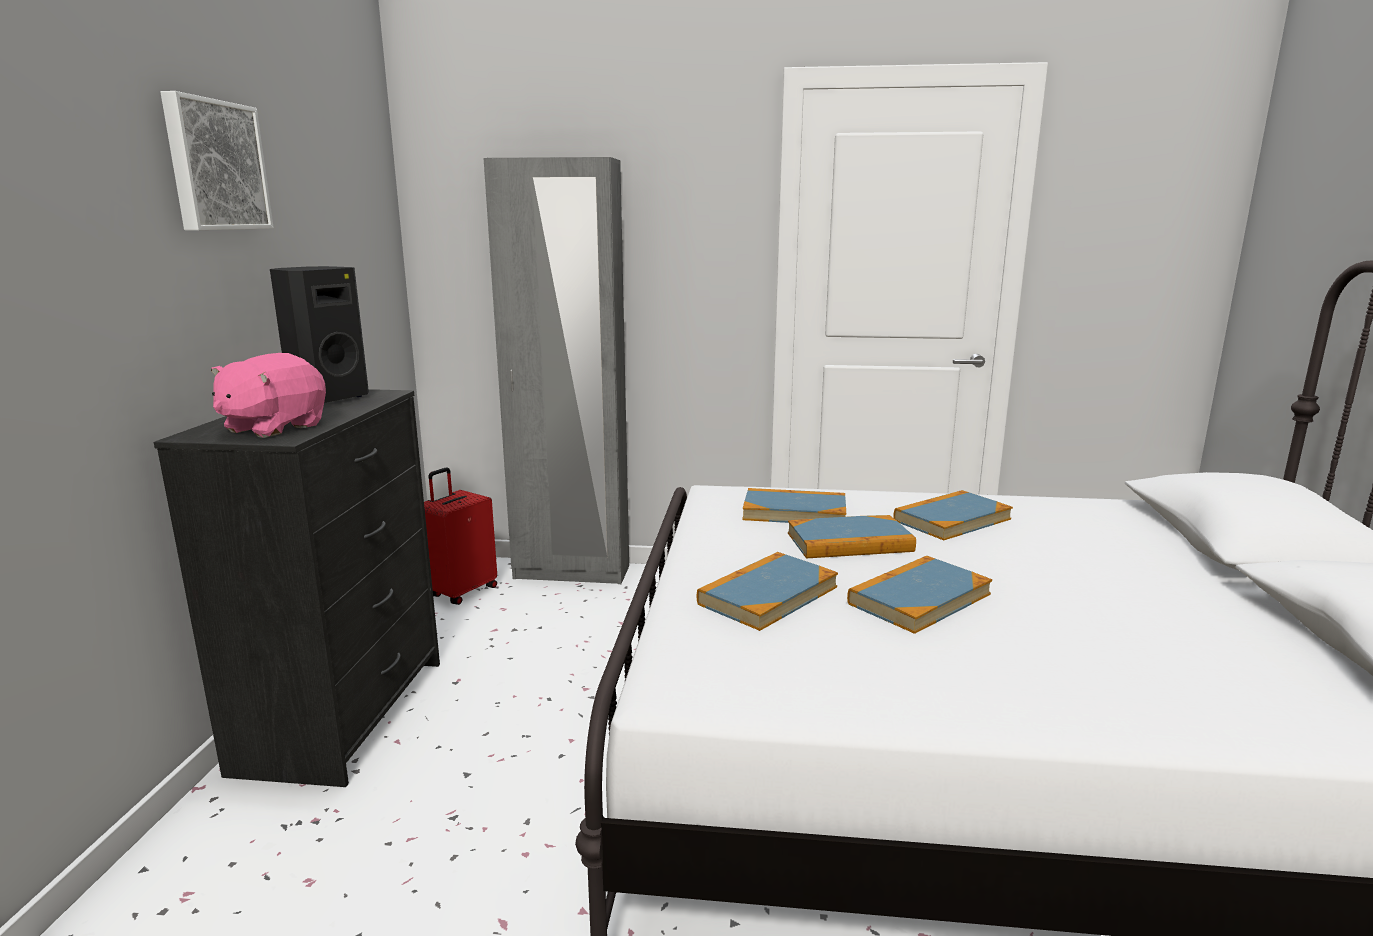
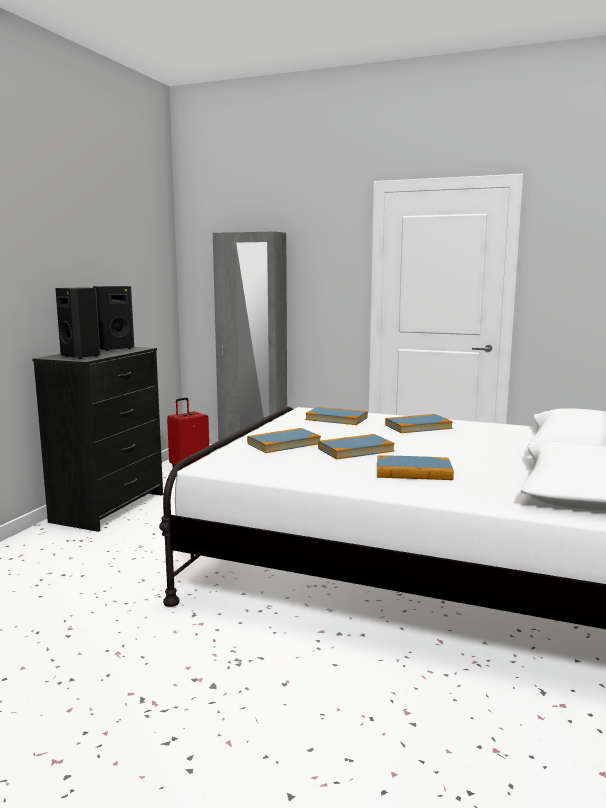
camera: 15 degrees right, 5 degrees down
(215, 166) = (74, 239): picture -> none
(273, 428) = (82, 356): pink plush toy -> black speaker
(849, 542) = (349, 430): book -> book (413, 472)

